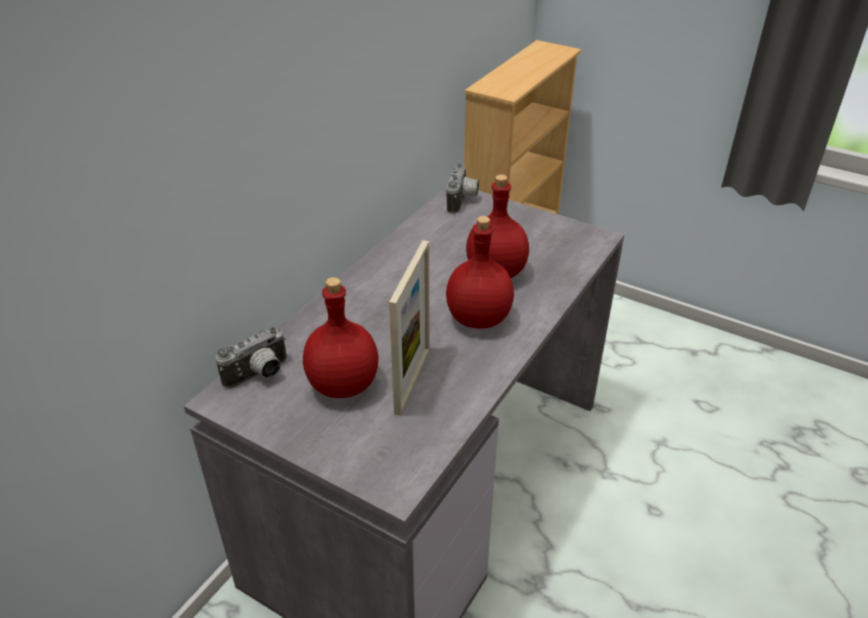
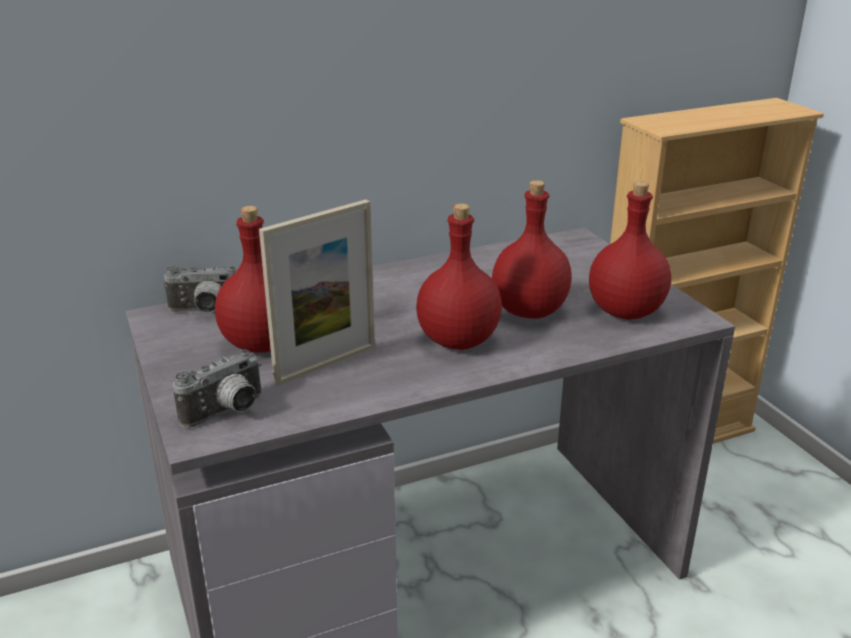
camera: 35 degrees right, 10 degrees down
(463, 201) = (575, 245): camera -> camera (228, 413)
(553, 249) = (624, 312): none -> red bottle

